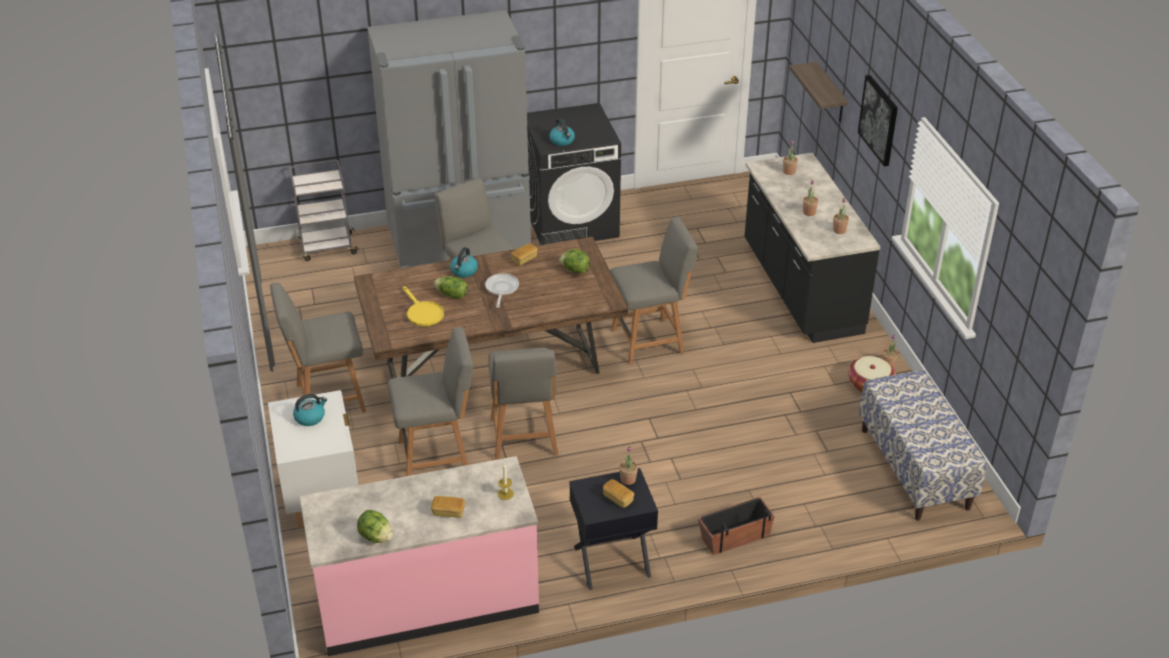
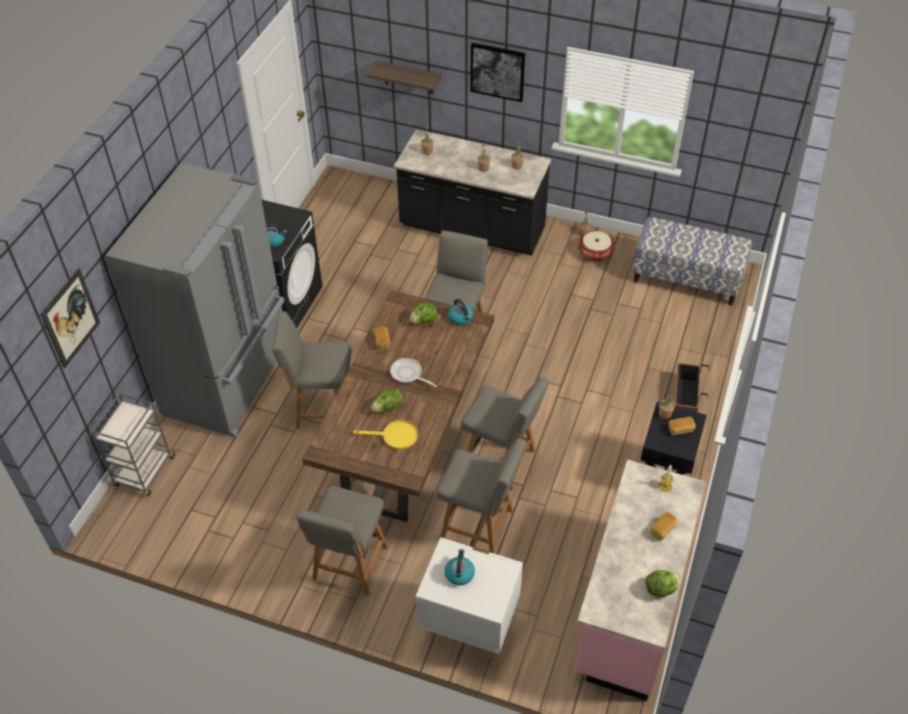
camera: 55 degrees left, 10 degrees up
(307, 54) = (70, 318): none -> picture
(437, 457) = (479, 524): grey chair -> grey chair turned 90 degrees clockwise
(464, 271) = (364, 385): kettle -> kettle (461, 318)

